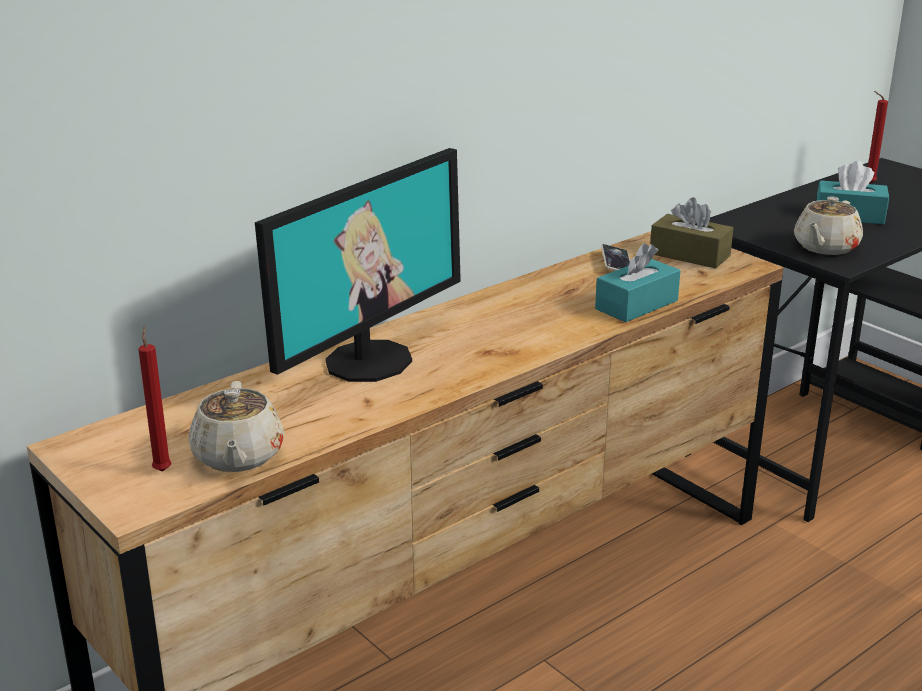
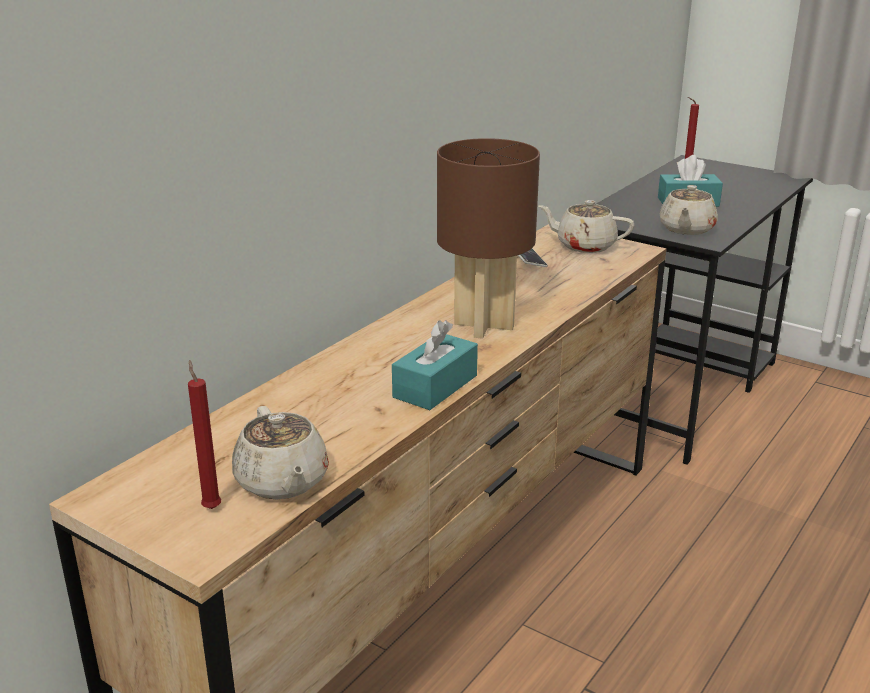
camera: 15 degrees left, 0 degrees up
(367, 360) = (357, 371): monitor -> none
(525, 329) = (485, 325): none -> brown table lamp
(636, 305) = (567, 293): turquoise tissue box -> turquoise tissue box (435, 386)
(689, 255) = (584, 246): brown tissue box -> beige teapot

